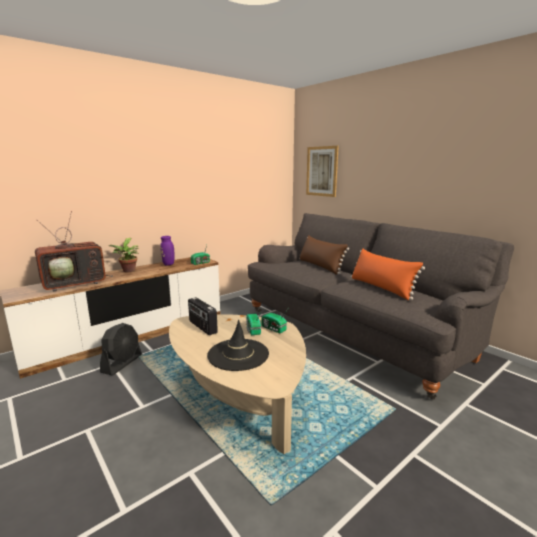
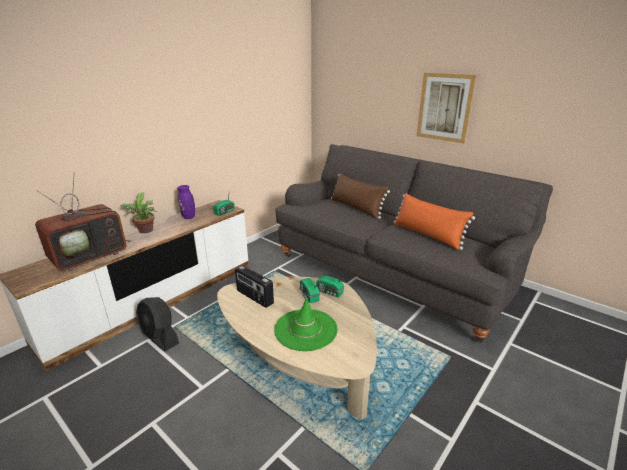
camera: 10 degrees left, 10 degrees up
(122, 363) = (159, 337): black fan -> black fan turned 120 degrees clockwise
(238, 354) = (305, 329): black hat -> green hat
(322, 171) = (346, 94): picture -> picture (444, 107)

